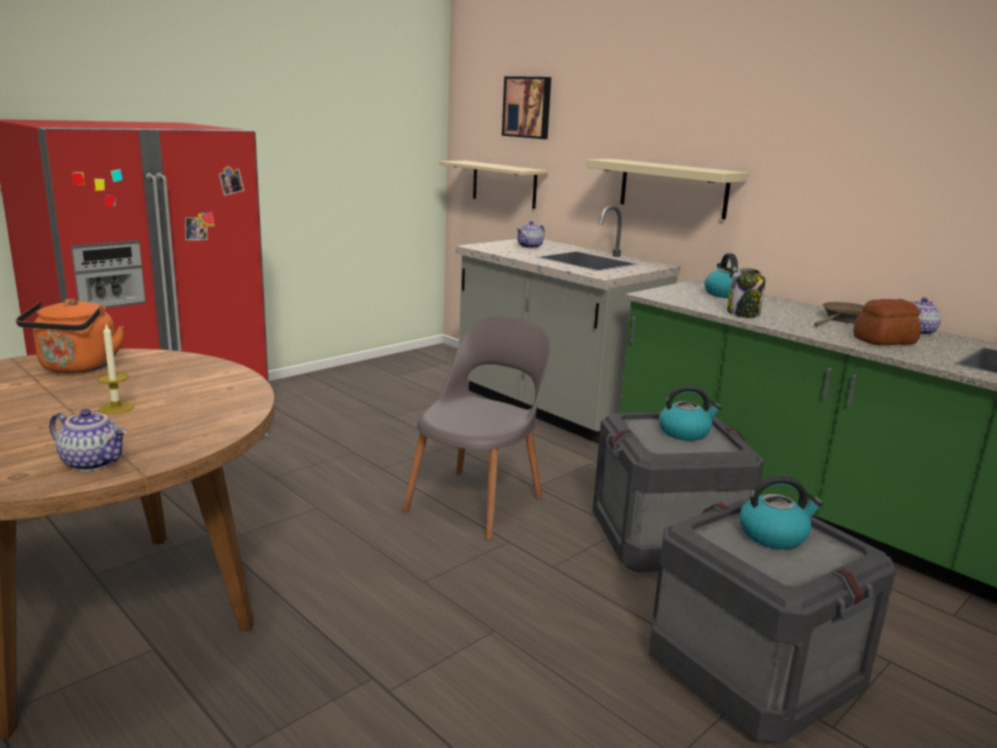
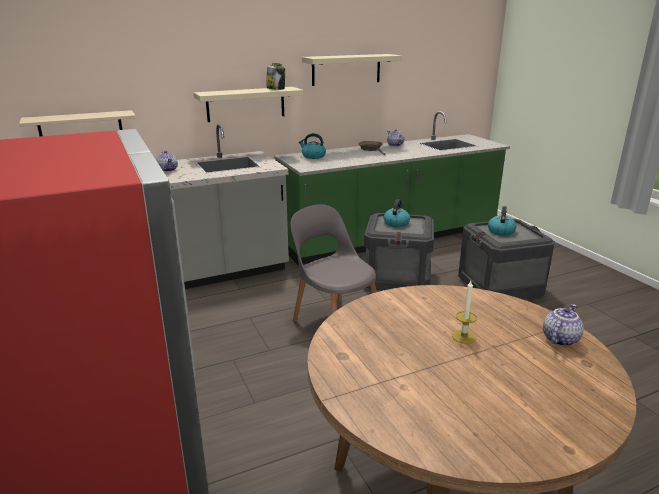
camera: 70 degrees left, 5 degrees up
(77, 368) = (366, 360): orange kettle -> none
(528, 107) = (95, 61): picture -> none
(743, 314) = (356, 161): jar -> jar (276, 89)
(856, 155) = (346, 69): none -> beige shelf
(883, 340) = (407, 151): bread -> none

